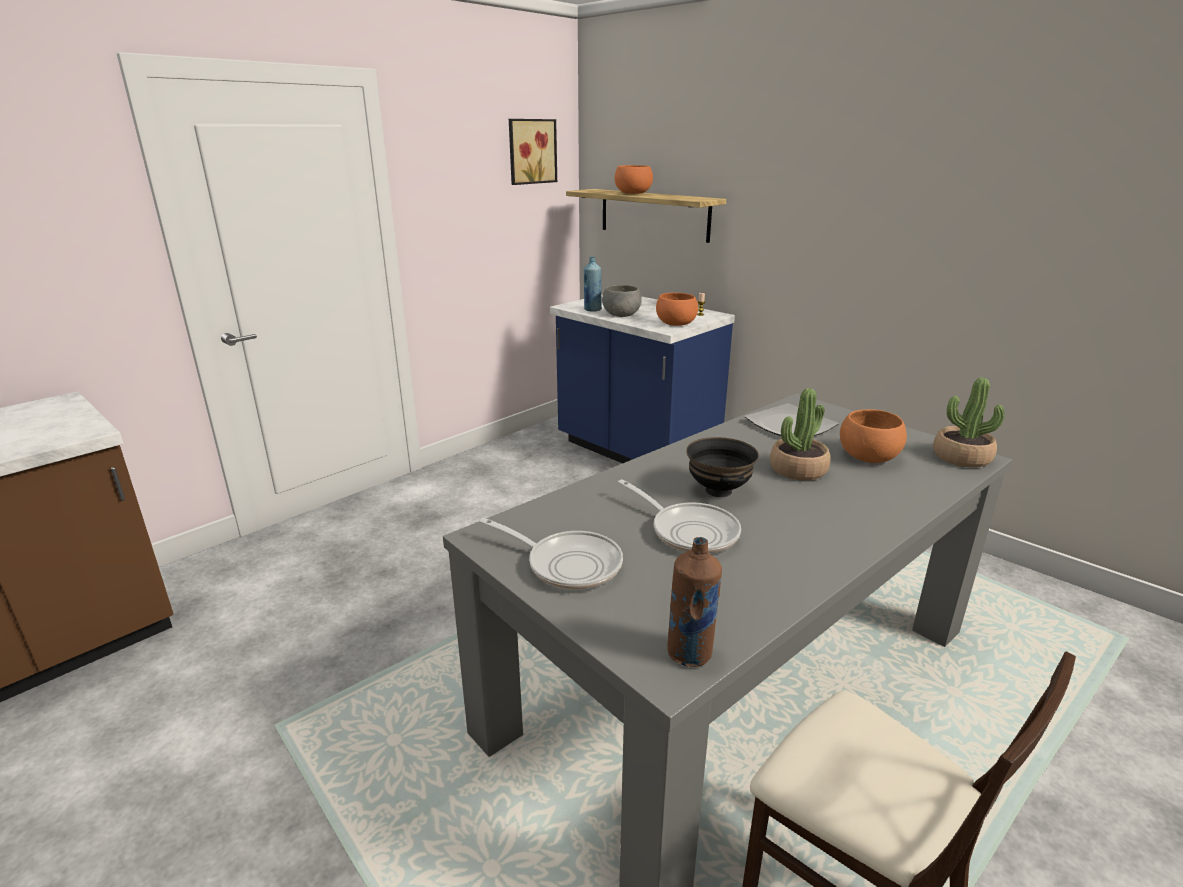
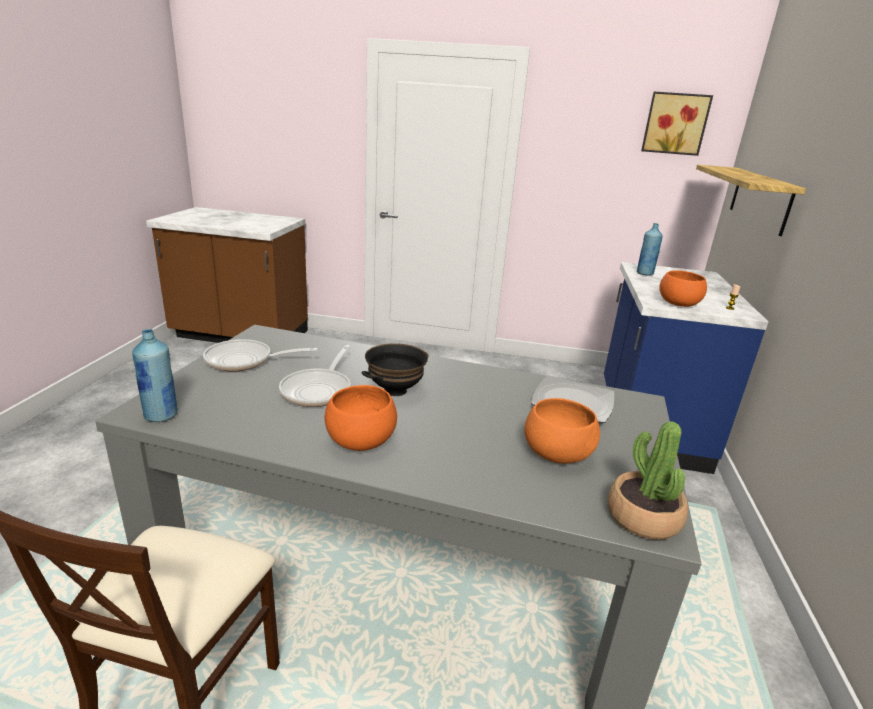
camera: 55 degrees right, 0 degrees up
(567, 564) = (245, 361): frying pan -> frying pan turned 90 degrees clockwise
(621, 314) = (655, 283): grey bowl -> none
(633, 193) = (740, 172): orange bowl -> orange bowl (361, 441)
(690, 653) = (161, 415): brown bottle -> blue bottle
(798, 469) = (477, 419): potted plant -> none

